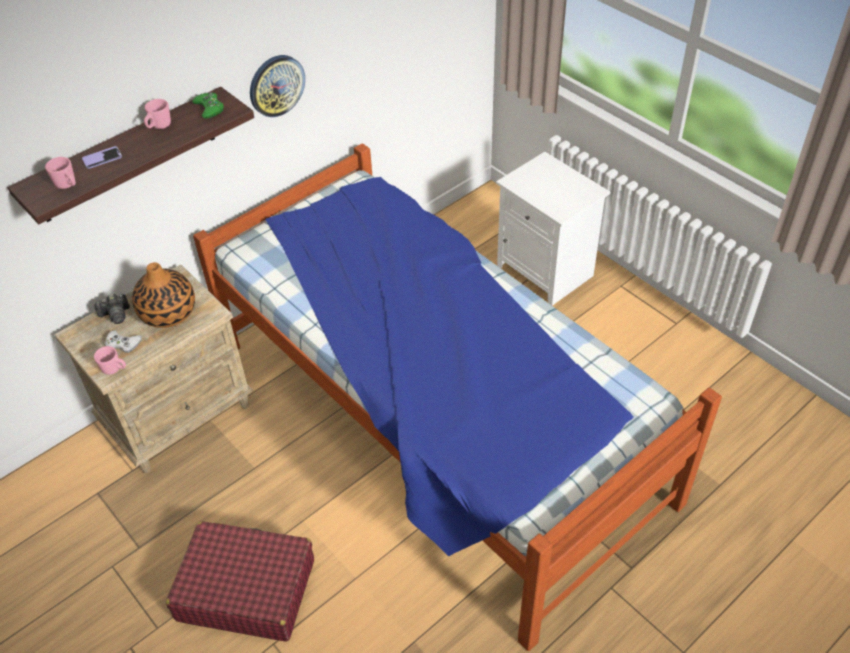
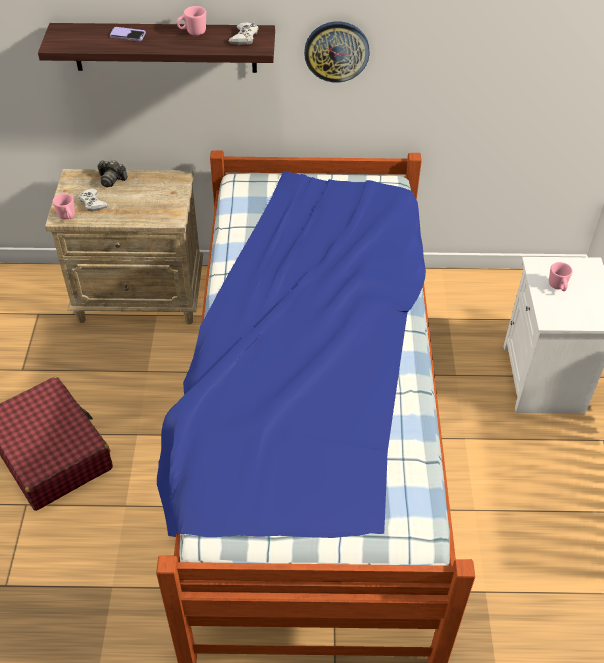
camera: 40 degrees right, 0 degrees up
(68, 185) = (83, 42): pink mug -> pink mug (558, 287)
(168, 313) = (144, 200): vase -> none
(209, 108) = (244, 37): green game controller -> white game controller

